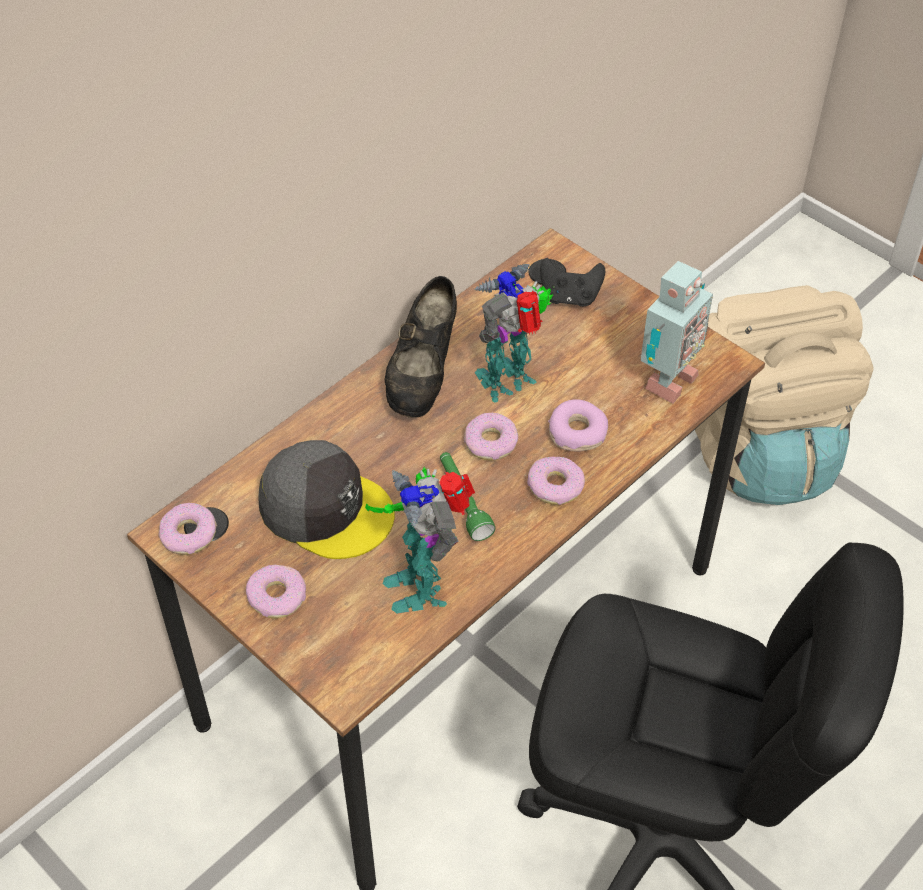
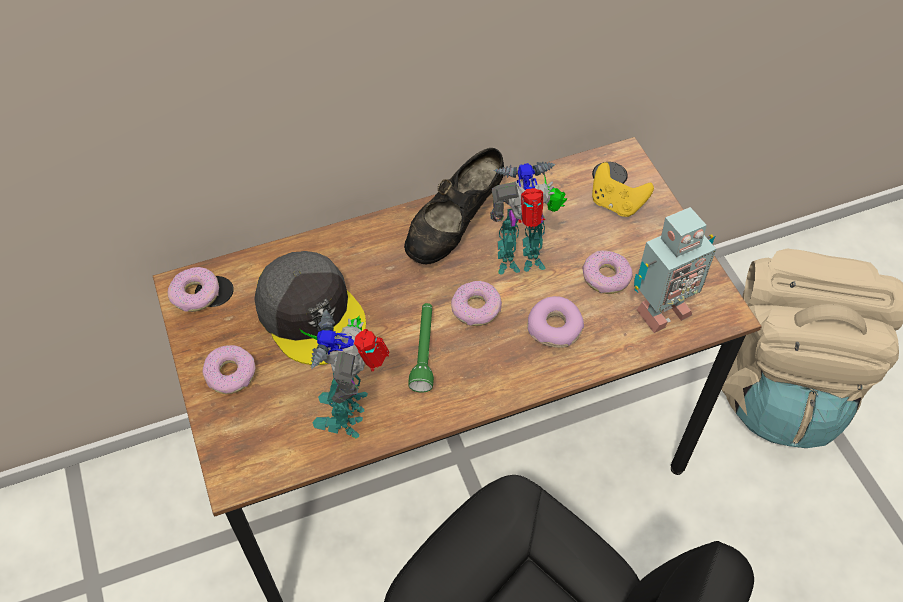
camera: 25 degrees right, 5 degrees up
(555, 487) = (508, 369): donut -> donut (605, 277)
(570, 297) = (616, 204): black game controller -> yellow game controller

